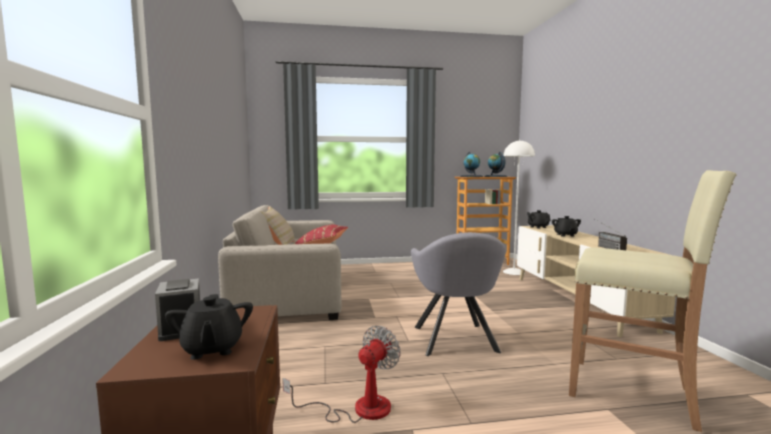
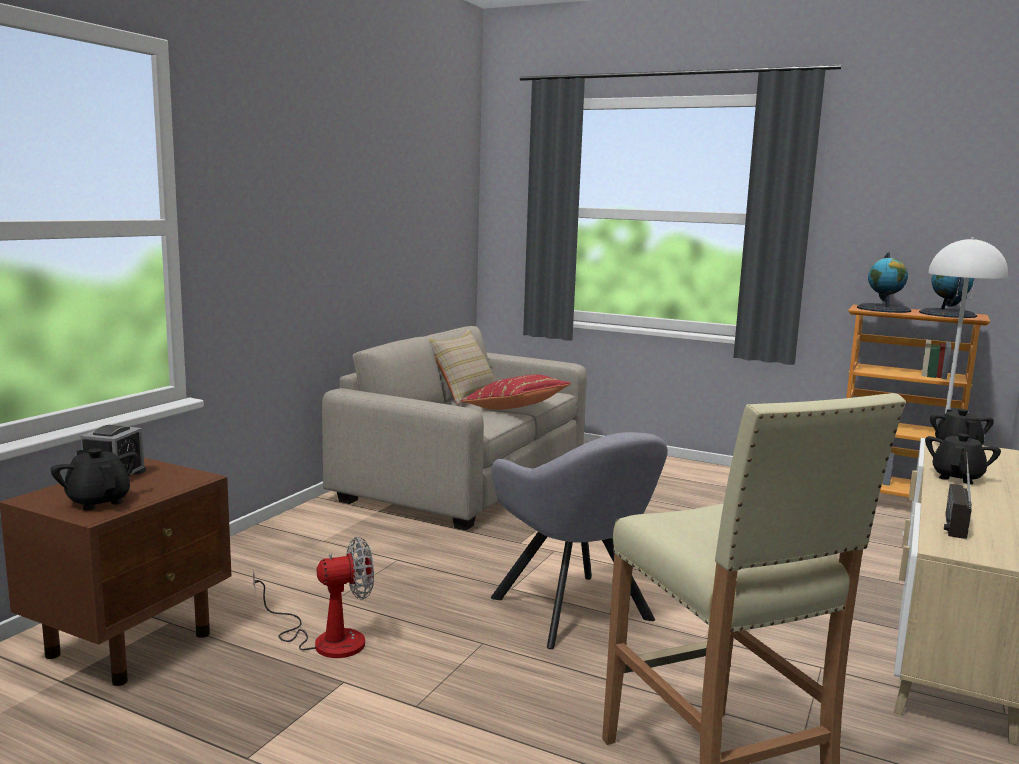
camera: 35 degrees right, 5 degrees up
(212, 349) = (98, 501): black teapot -> black teapot turned 120 degrees clockwise
(455, 341) = (576, 613): grey armchair -> grey armchair turned 60 degrees counterclockwise

